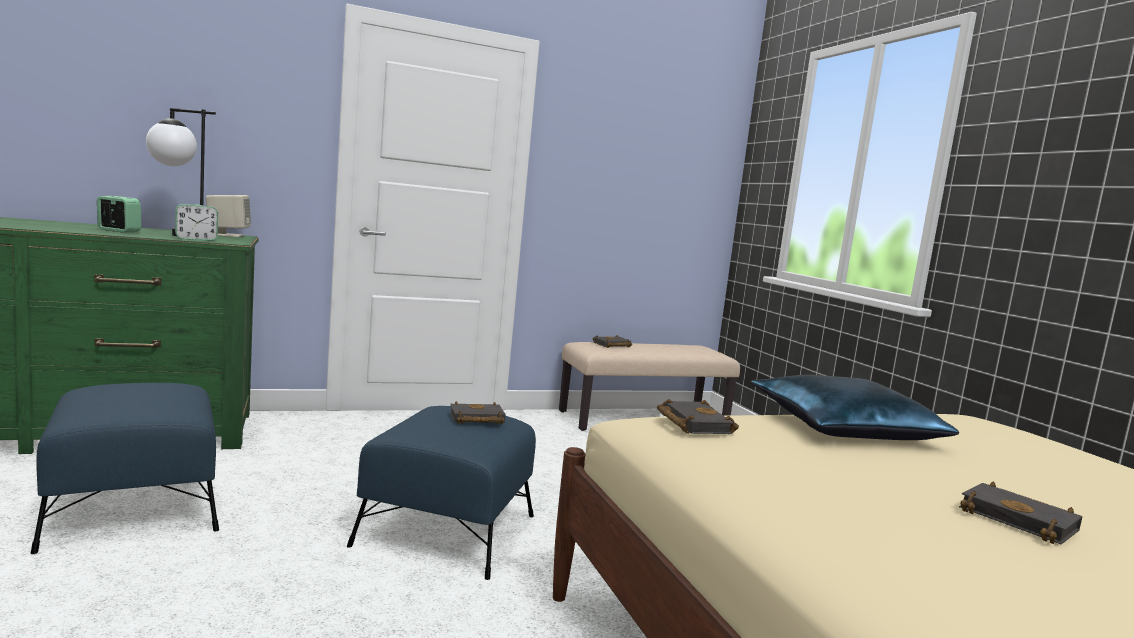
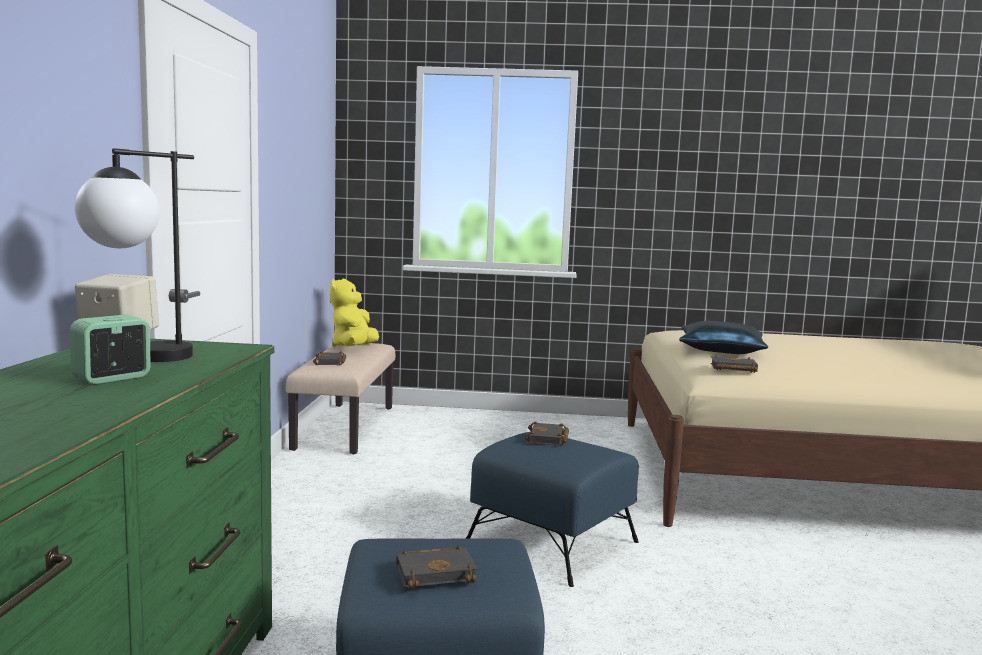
camera: 65 degrees left, 0 degrees up
(196, 239) = (220, 356): alarm clock -> none
(680, 348) = (354, 348): none -> yellow plush toy
(1021, 521) = (851, 357): black book -> black book (437, 572)

